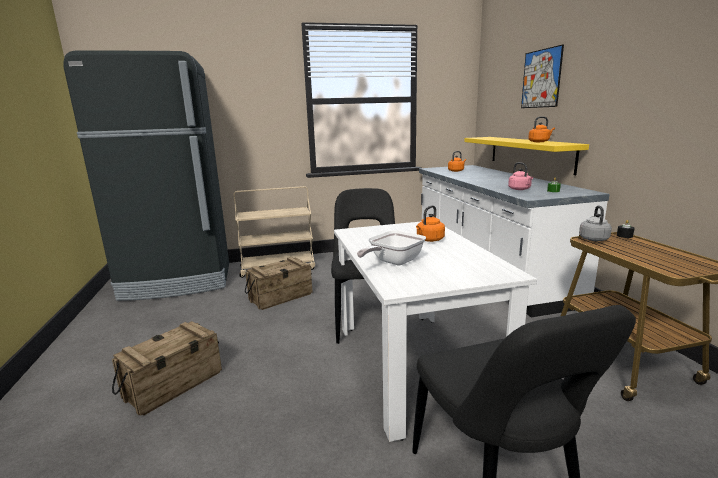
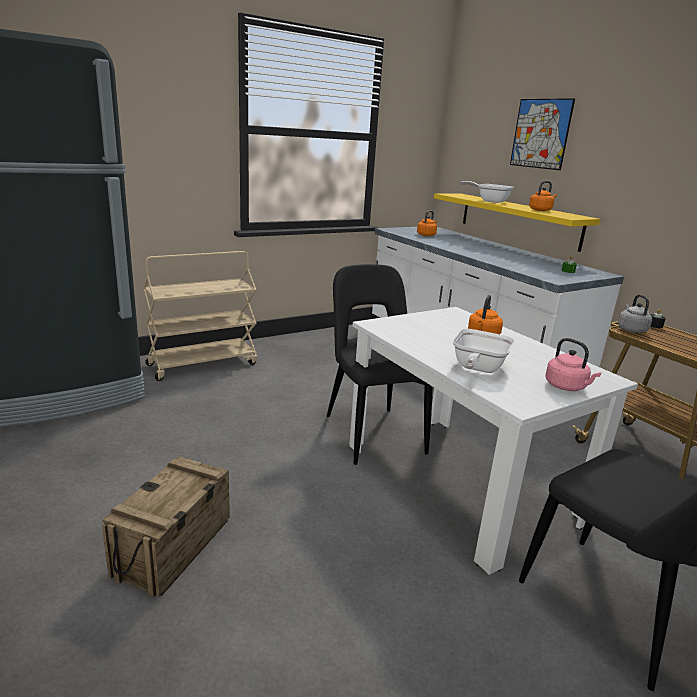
camera: 20 degrees left, 5 degrees up
(281, 297) = (237, 406): crate -> none
(503, 139) = (489, 201): none -> frying pan
(520, 189) = (532, 268): pink kettle -> pink kettle (567, 387)

